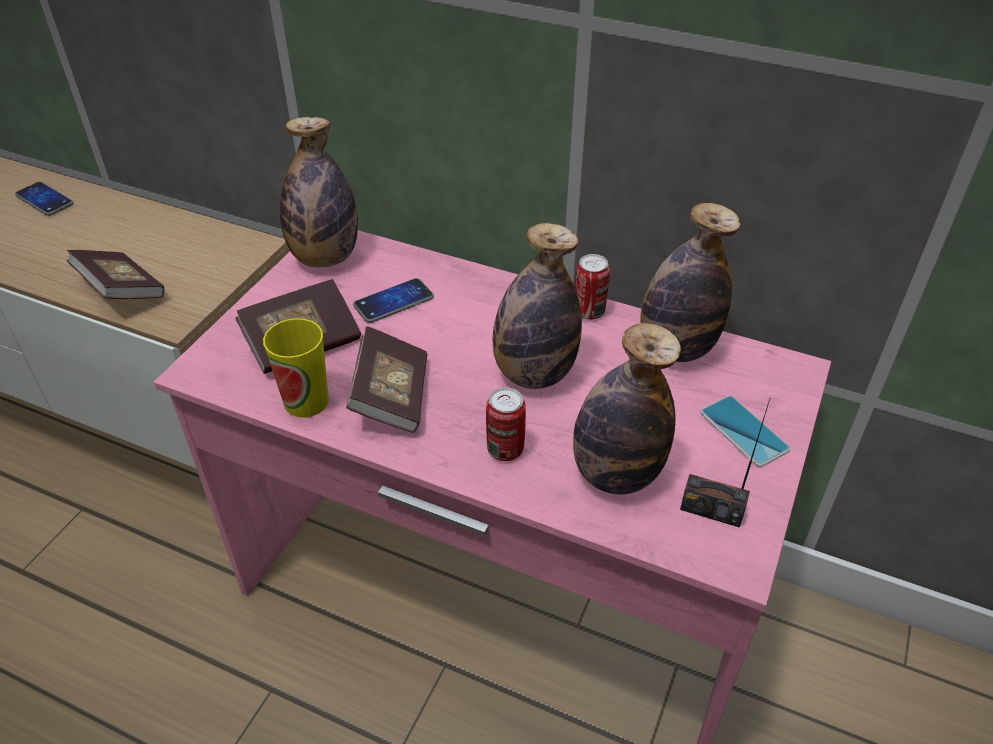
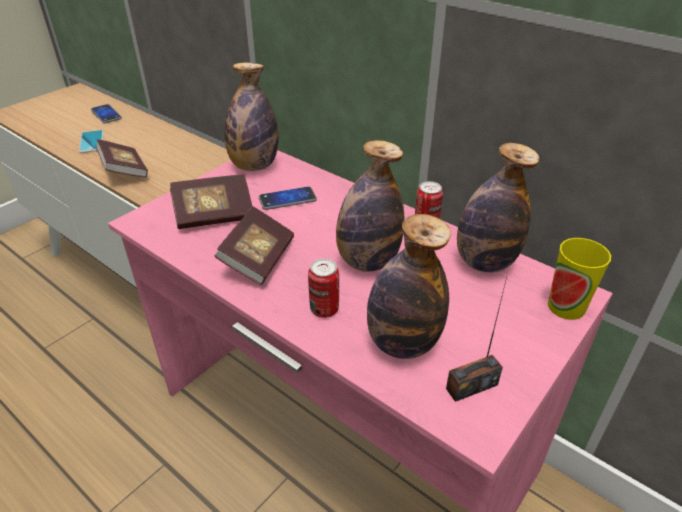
camera: 15 degrees right, 5 degrees down
(306, 401) = (199, 252): cup -> cup (566, 307)
(711, 510) = (471, 386): radio -> radio turned 60 degrees counterclockwise
(743, 431) = (519, 332): phone -> phone (91, 142)

